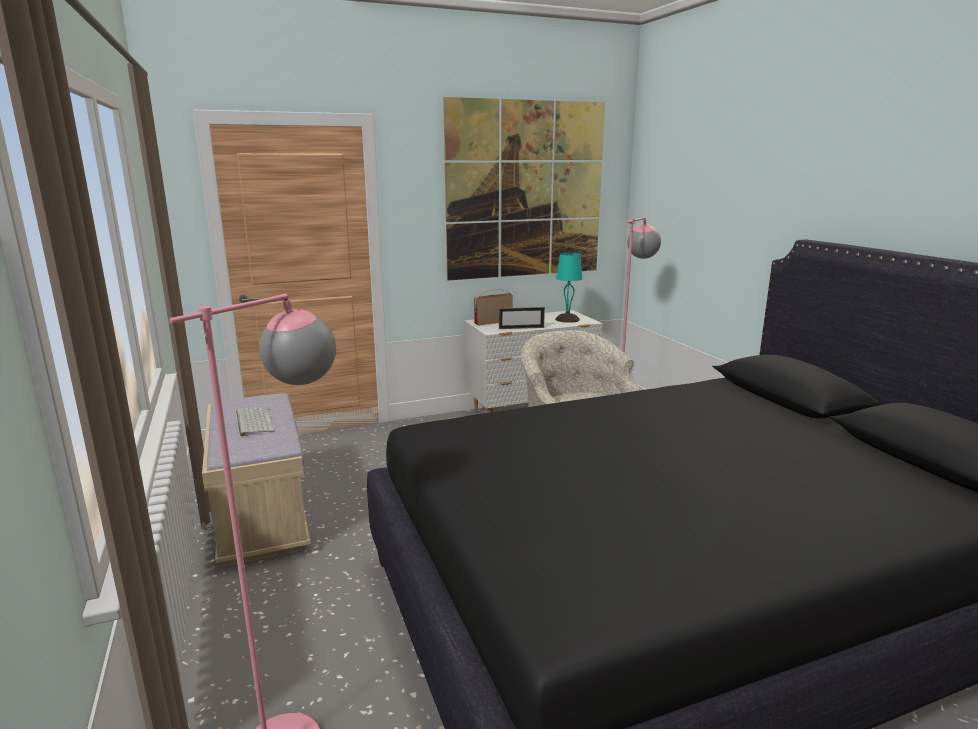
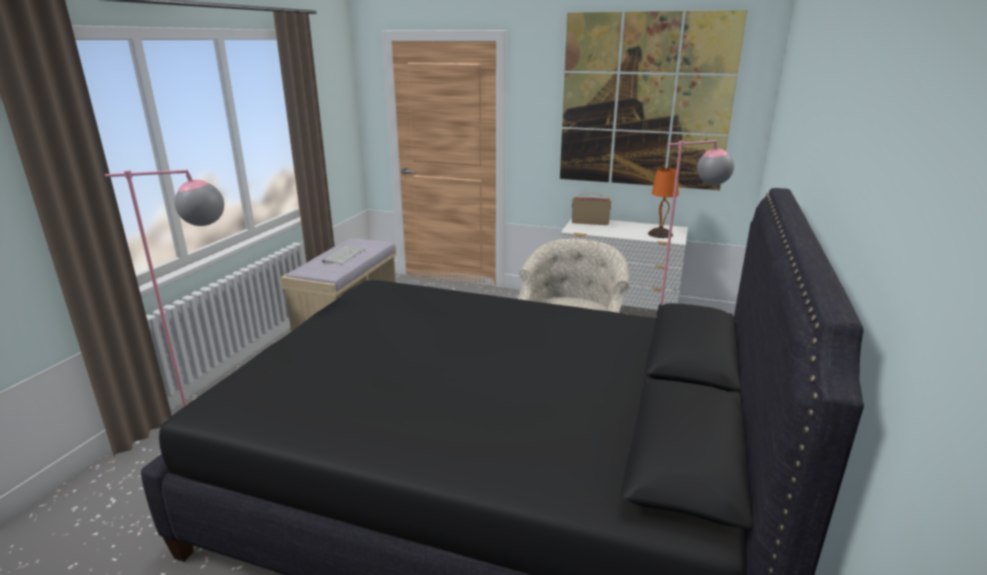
camera: 40 degrees right, 5 degrees up
(521, 328) = (601, 233): picture frame -> none
(567, 319) = (660, 234): turquoise table lamp -> orange table lamp

